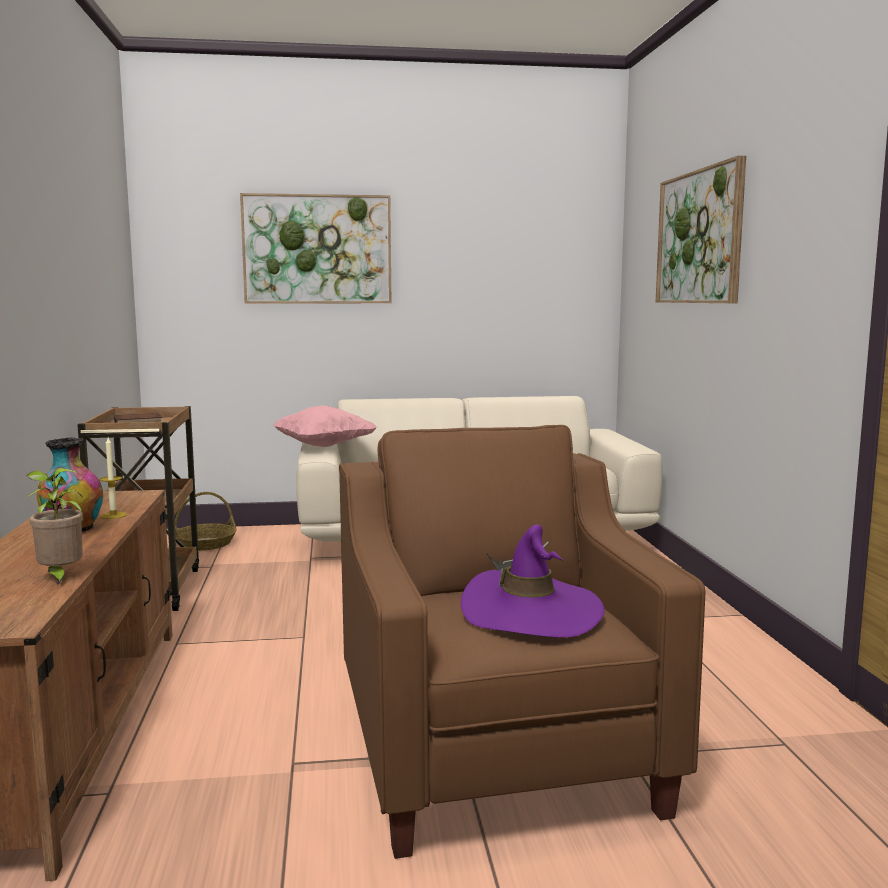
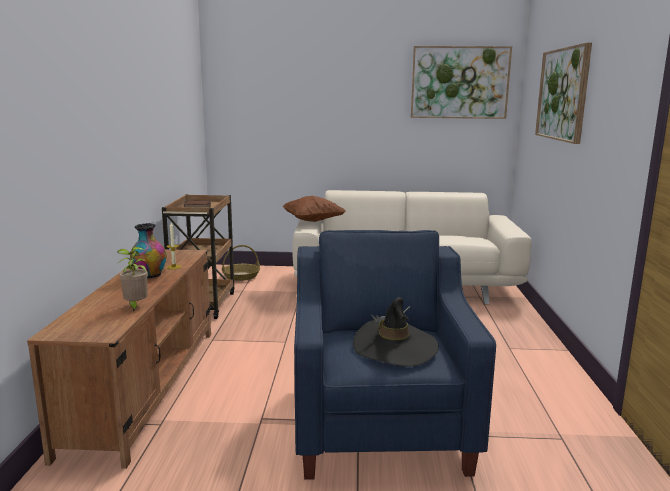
camera: 10 degrees right, 5 degrees up
(317, 249) = (315, 93): picture -> picture (459, 82)
(324, 446) = (313, 221): pink pillow -> brown pillow
(497, 752) = (380, 425): brown armchair -> blue armchair
(531, 612) = (395, 347): purple hat -> black hat

